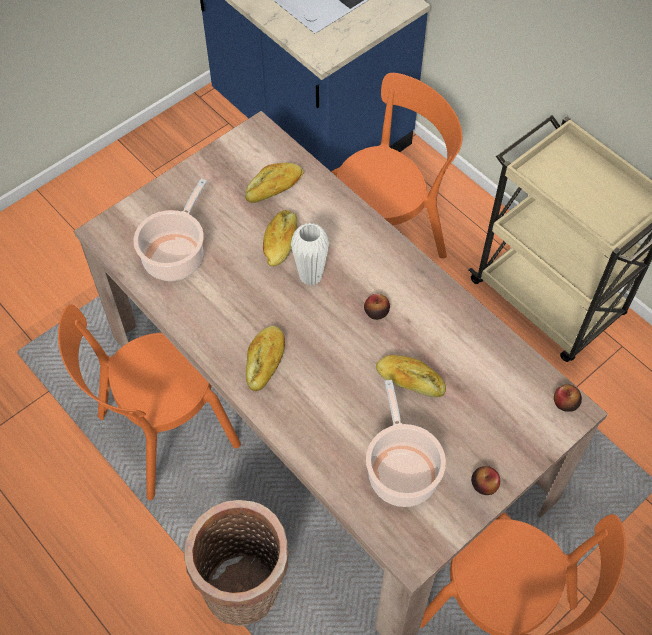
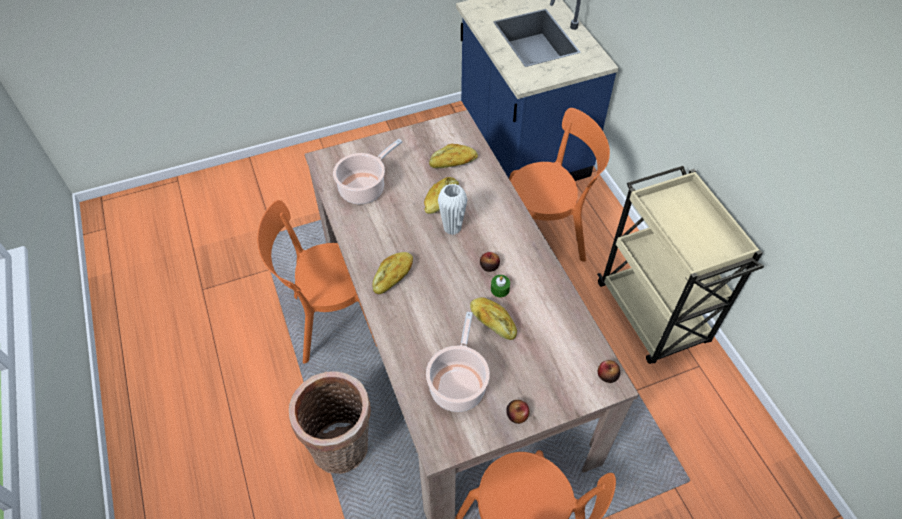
camera: 20 degrees right, 5 degrees down
(401, 337) = (500, 289): none -> green candle

